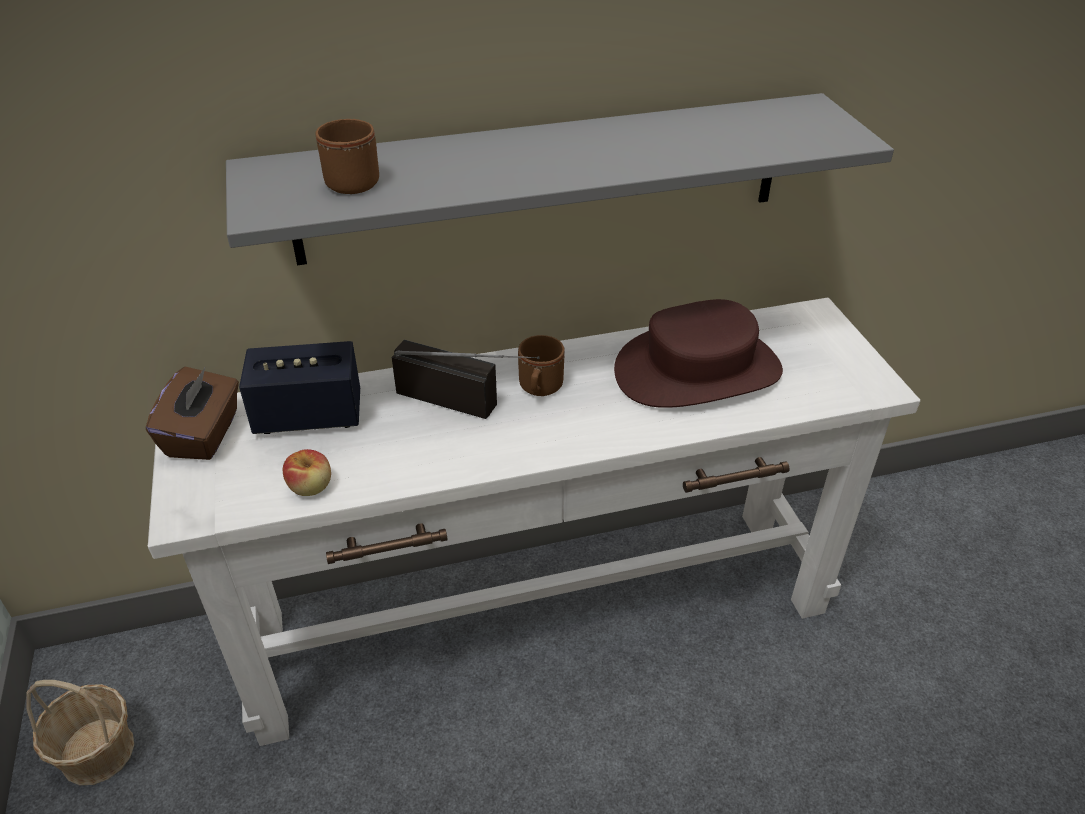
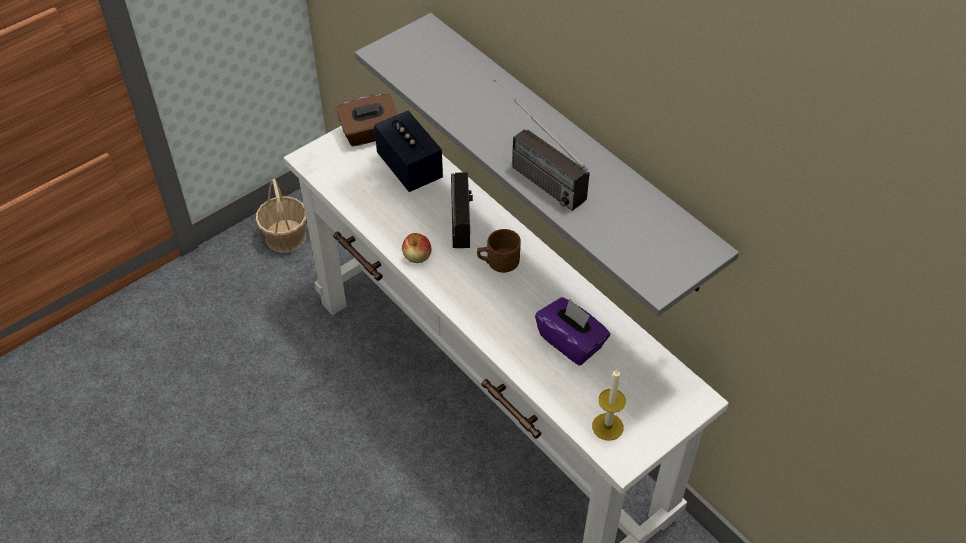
camera: 65 degrees right, 10 degrees up
(311, 487) = (354, 196): apple -> apple (417, 256)
(354, 179) = (438, 70): brown mug -> none
(617, 165) = (530, 173): none -> radio
(697, 371) = (571, 342): brown hat -> purple tissue box
(832, 383) = (607, 426): none -> candle

